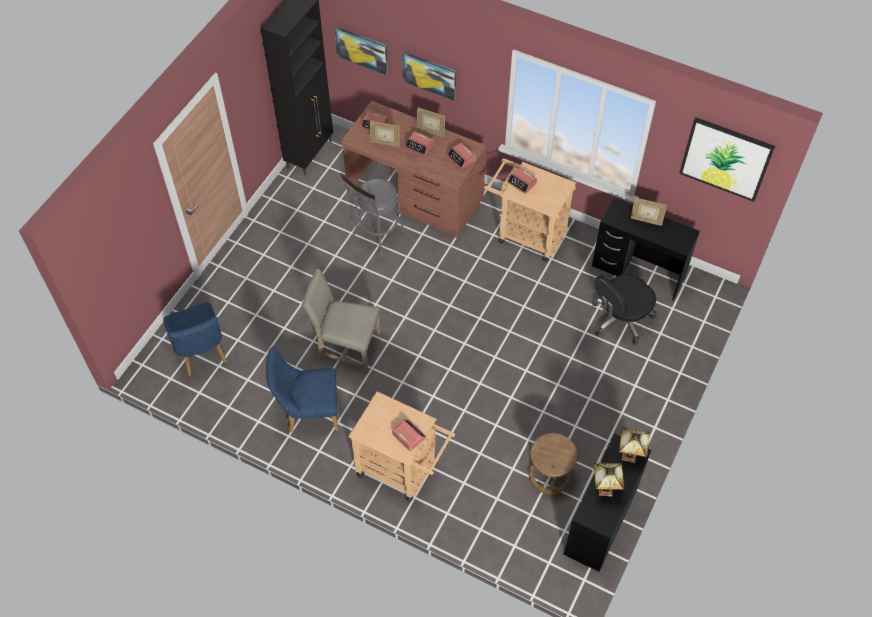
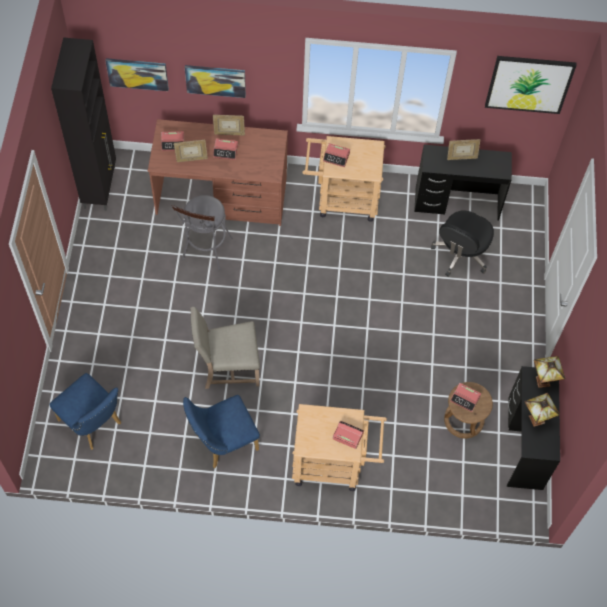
camera: 25 degrees left, 5 degrees up
(461, 158) = (270, 151): alarm clock -> alarm clock (465, 399)

